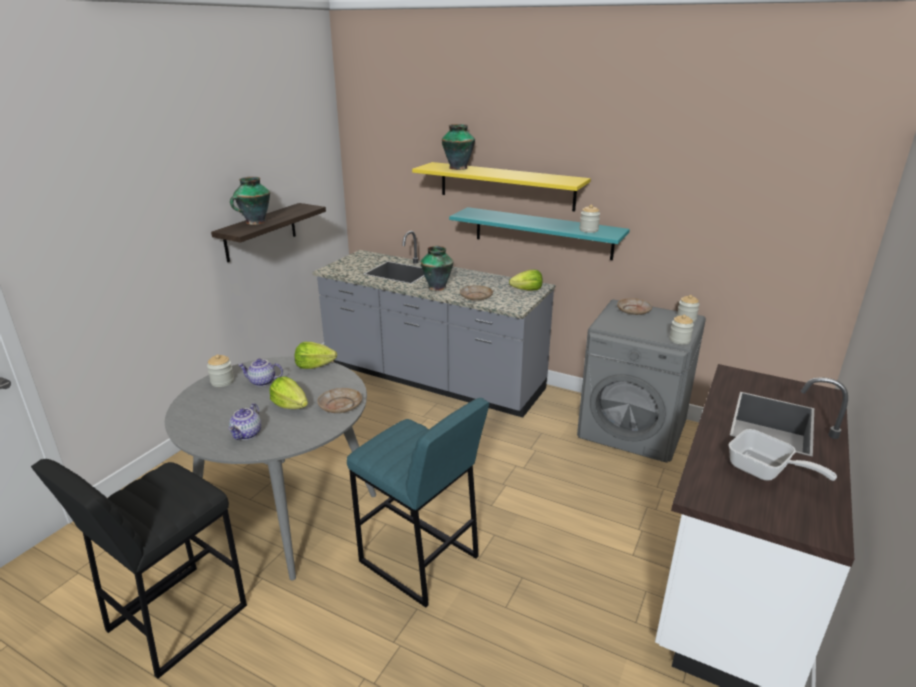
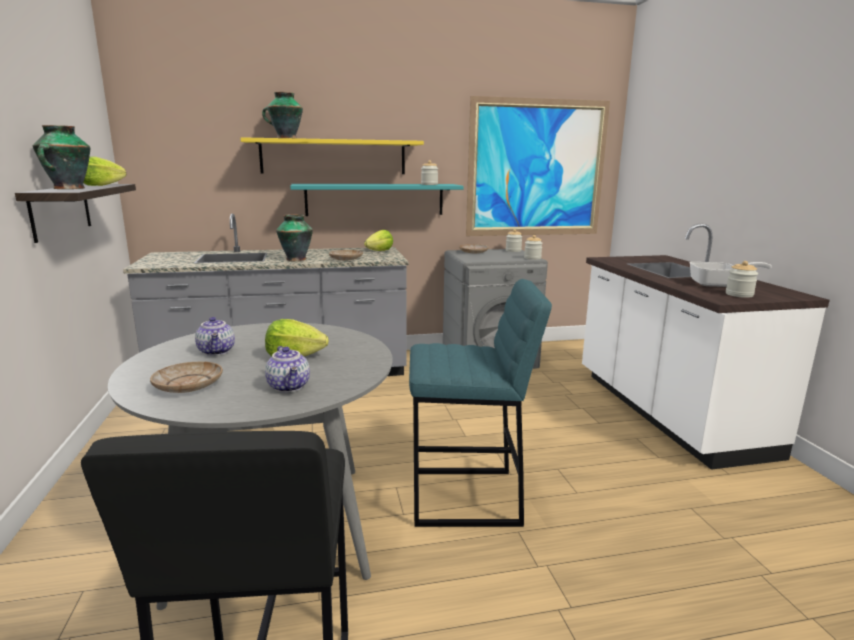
camera: 40 degrees left, 10 degrees down
(222, 381) = (157, 363): jar -> jar (739, 294)
(262, 382) = (217, 351): teapot -> teapot turned 75 degrees counterclockwise
(314, 366) = (258, 328): lettuce -> lettuce (101, 185)
(340, 406) = (351, 343): beige plate -> beige plate (188, 385)
(742, 225) = (537, 169): none -> picture

